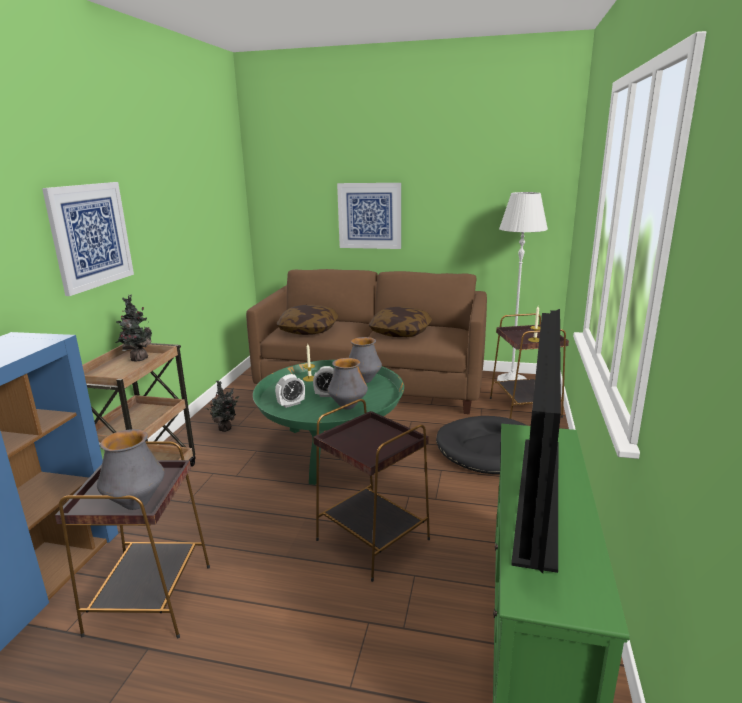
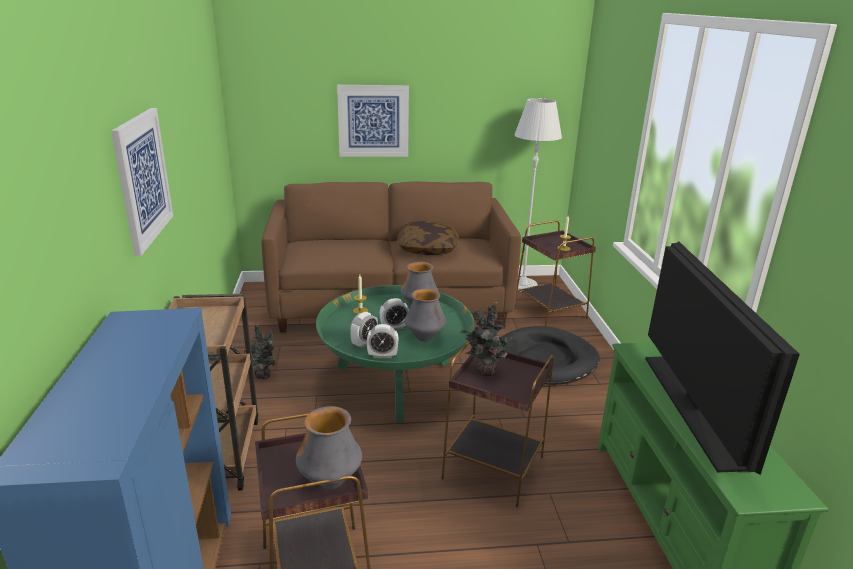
camera: 20 degrees left, 5 degrees up
(137, 359) = (203, 316): potted plant -> potted plant (485, 371)
(298, 416) = (382, 355): none -> alarm clock
(308, 330) = (328, 253): pillow -> none

